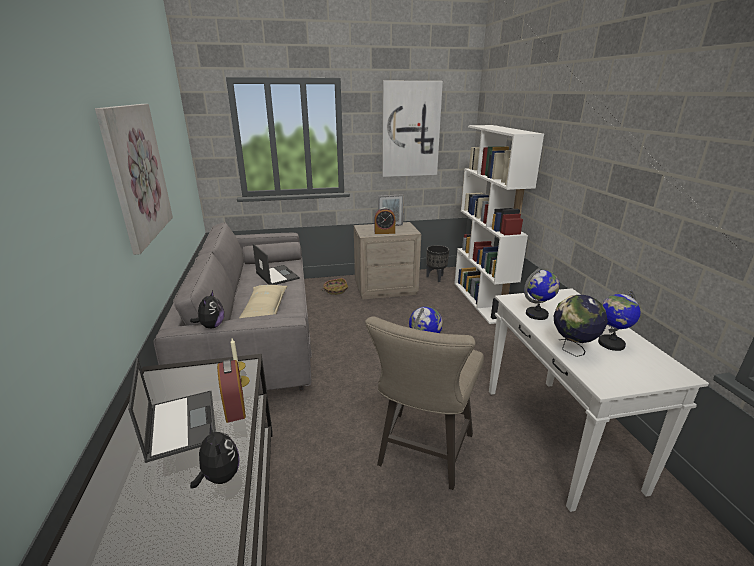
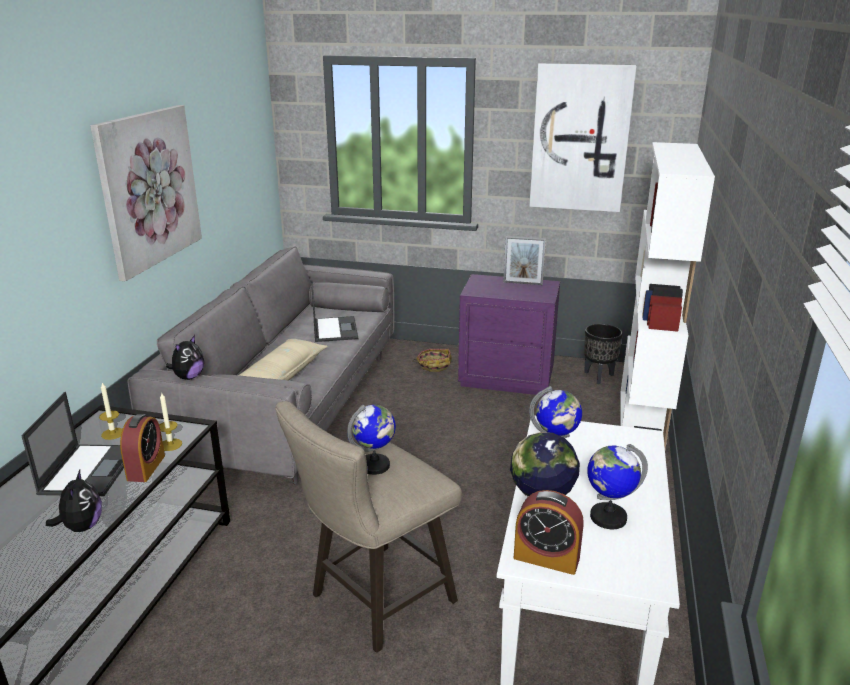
camera: 25 degrees right, 0 degrees up
(176, 387) = (113, 433): none -> candle
(384, 232) = (503, 292): alarm clock -> alarm clock (546, 558)
(385, 288) = (506, 377): beige nightstand -> purple nightstand

